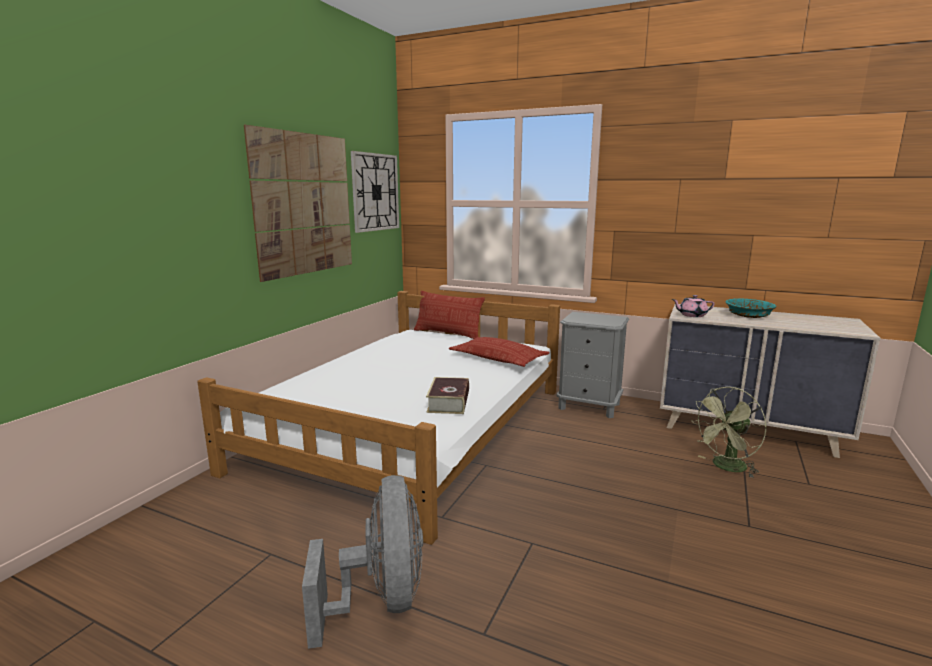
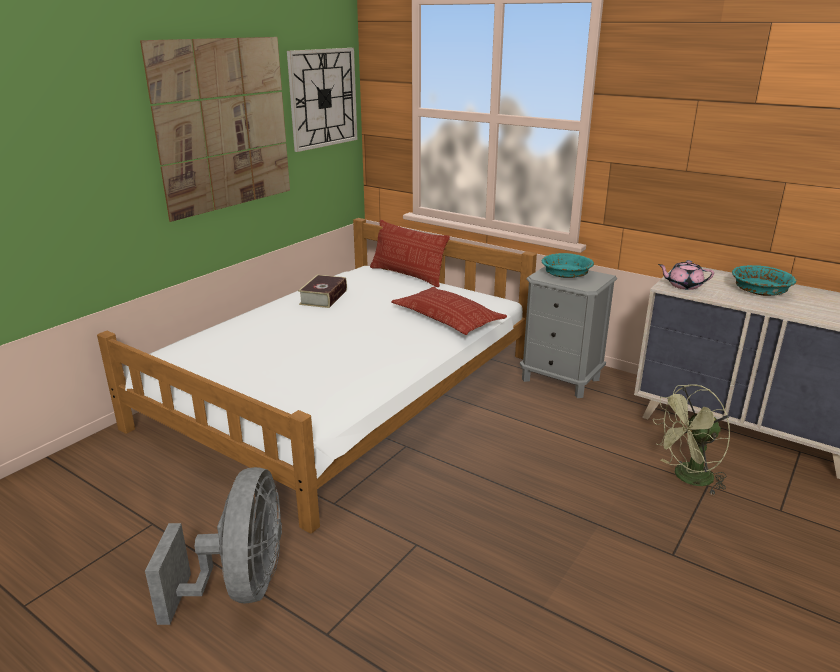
camera: 10 degrees right, 10 degrees up
(448, 402) = (360, 377): book -> book (323, 297)
(590, 317) = (566, 274): none -> turquoise bowl

